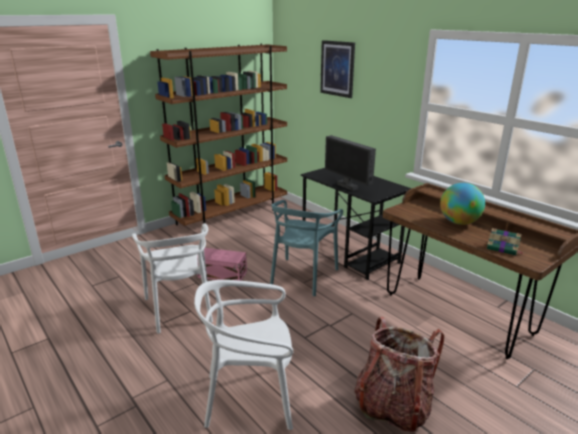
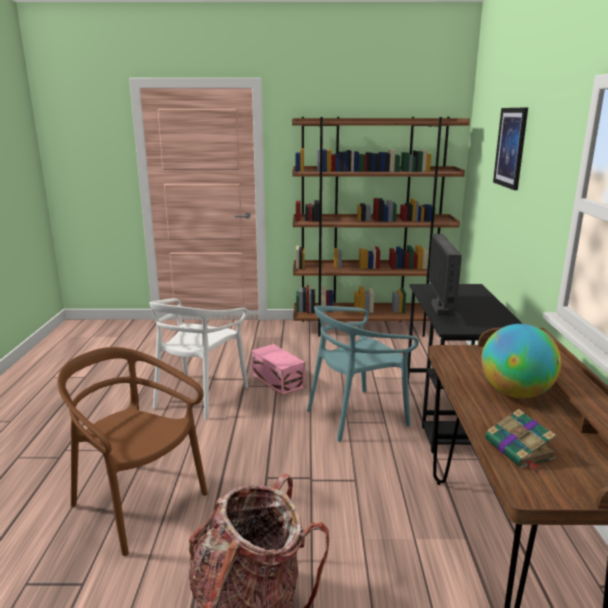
camera: 40 degrees right, 5 degrees down
(250, 397) = (137, 503): white chair -> brown chair

